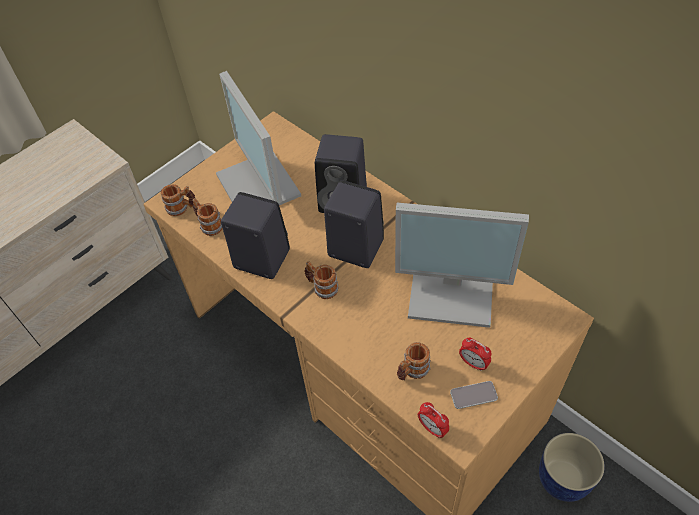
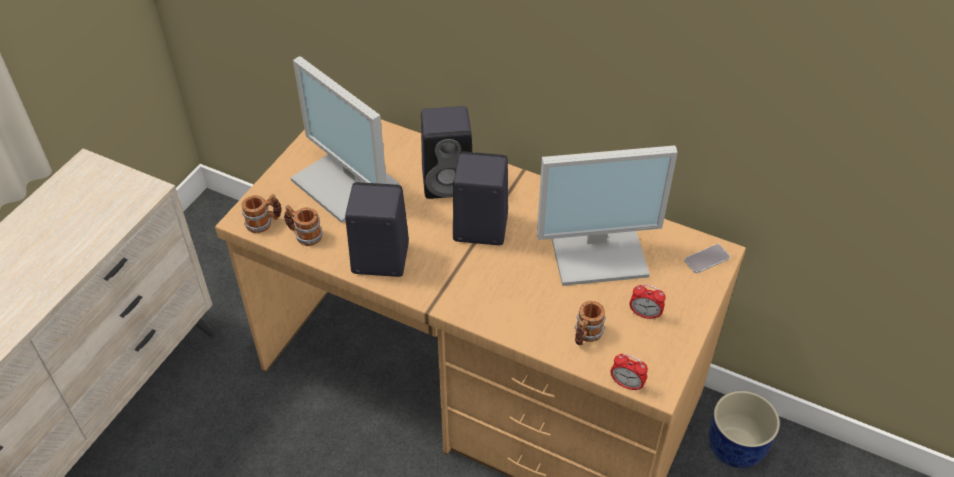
camera: 20 degrees left, 5 degrees down
(322, 287) = (459, 274): mug -> none
(473, 395) = (656, 344): phone -> phone (707, 259)

